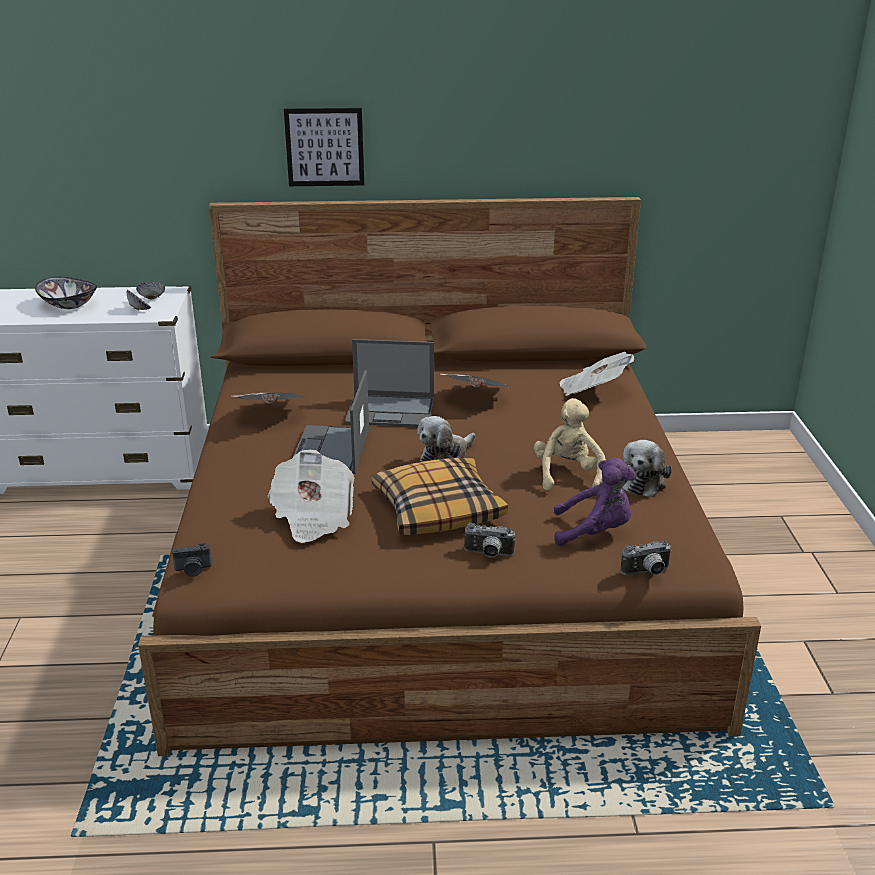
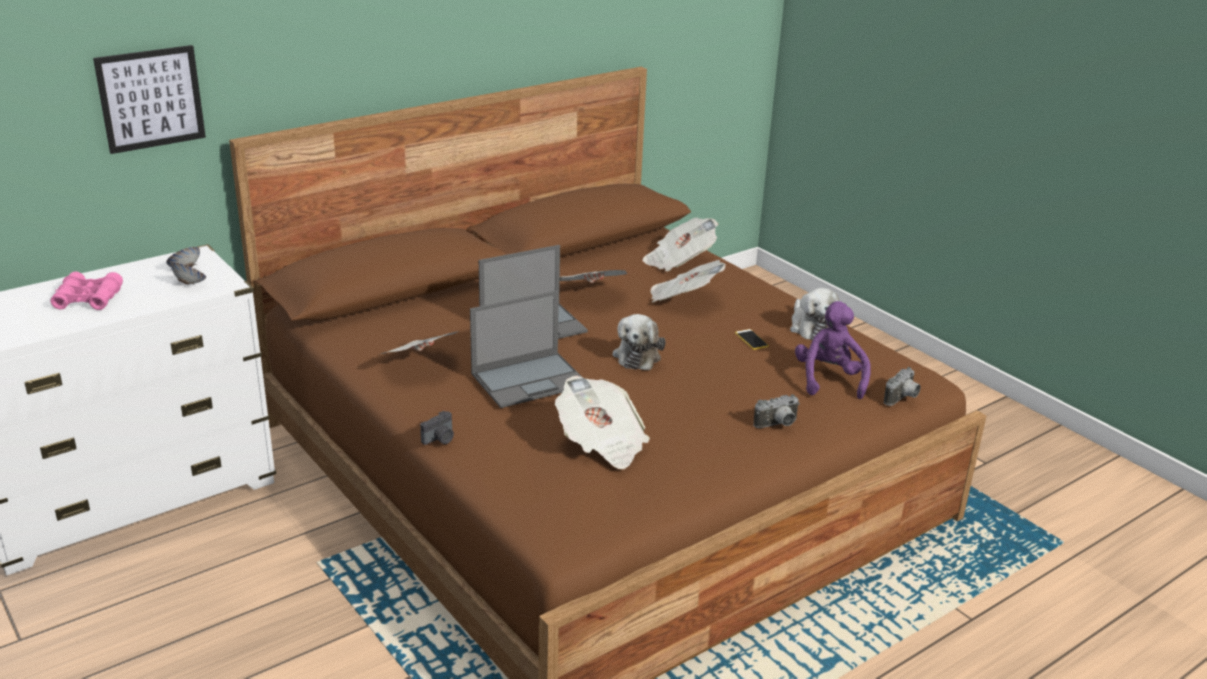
camera: 35 degrees left, 0 degrees up
(68, 305) = (88, 299): bowl -> pink binoculars
(193, 570) = (554, 530): camera -> camera (440, 439)
(324, 147) = (350, 56): picture -> picture (151, 98)
(330, 450) = (530, 379): laptop -> laptop turned 90 degrees counterclockwise
(438, 509) = (689, 401): pillow -> none
(553, 423) = (683, 299): none -> newspaper
(568, 475) = (751, 340): beige plush toy -> phone
(594, 532) = (829, 379): purple plush toy -> purple plush toy turned 60 degrees counterclockwise

